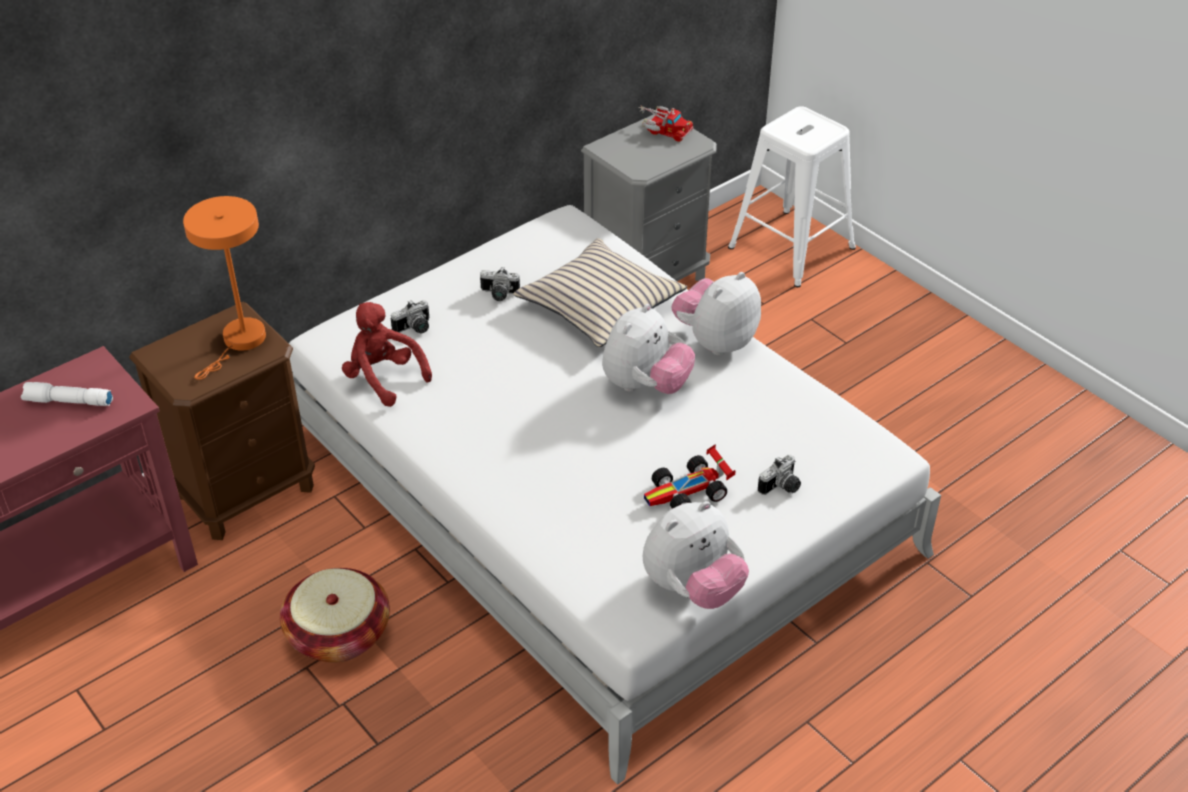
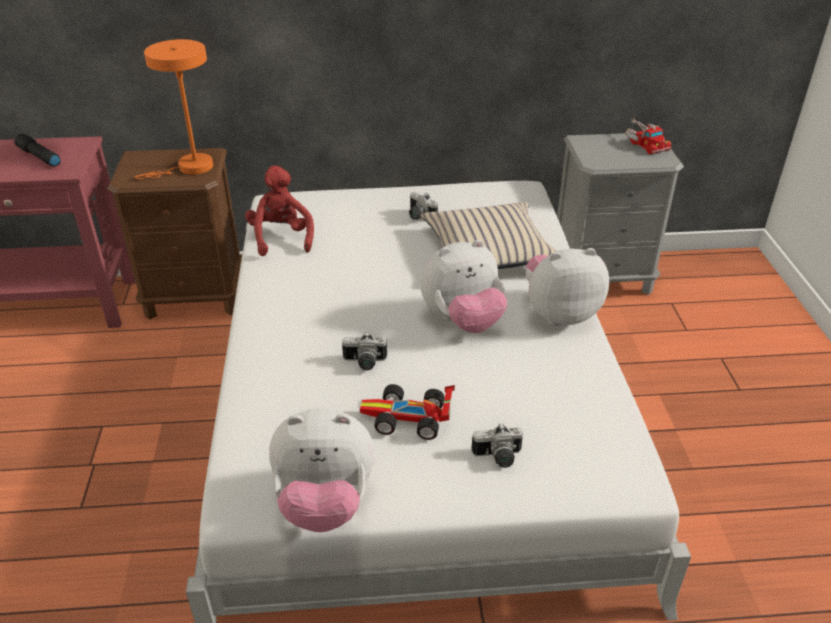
camera: 35 degrees right, 5 degrees down
(68, 402) = (38, 157): white flashlight -> black flashlight
(339, 634) = (145, 415): basket -> none
(415, 329) = (338, 216): camera -> camera (364, 363)
(791, 246) = (749, 298): white stool -> none

